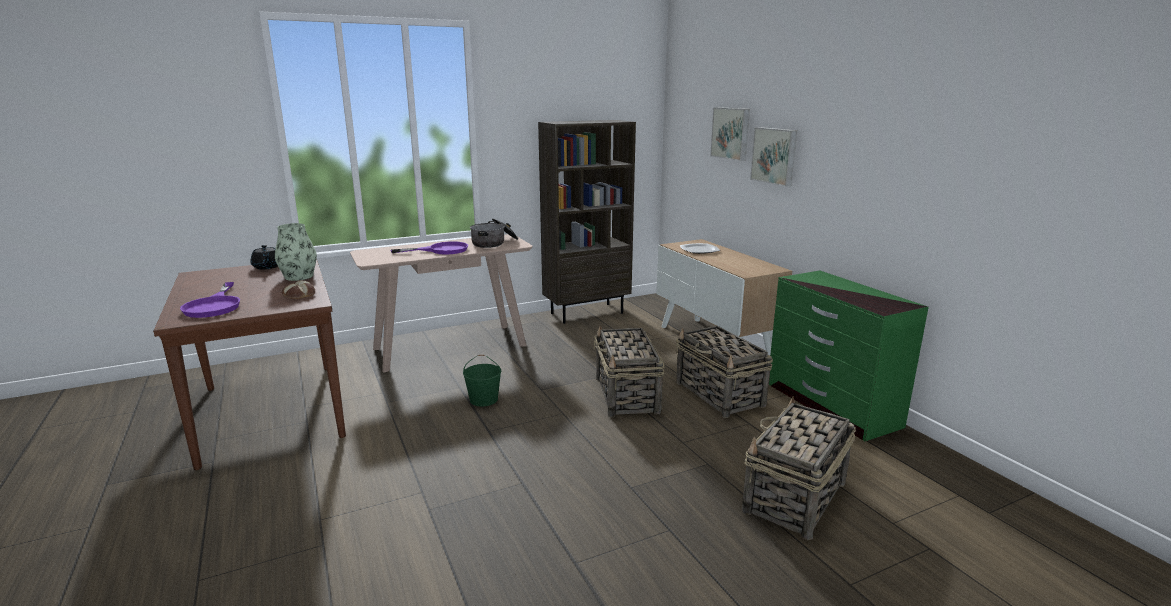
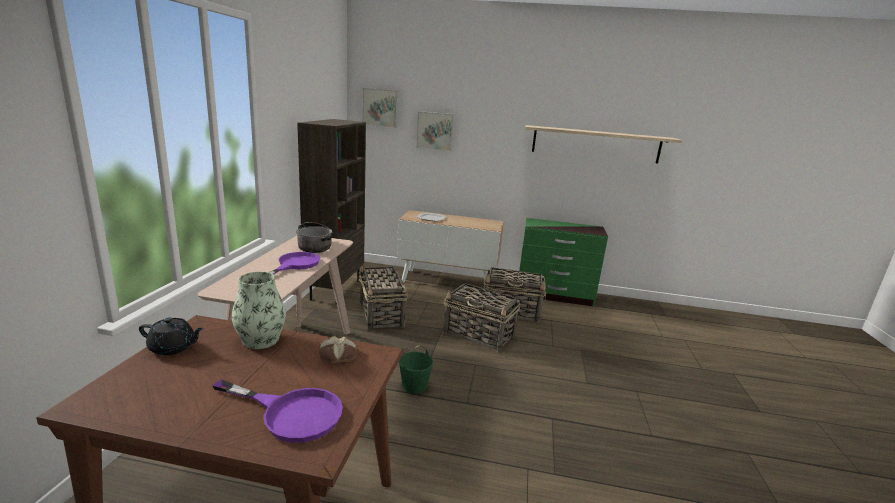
camera: 55 degrees left, 0 degrees up
(775, 156) = (480, 147): picture -> picture (380, 107)
(794, 498) = (629, 346): basket -> basket (381, 315)
(924, 151) = (595, 144): none -> shelf

